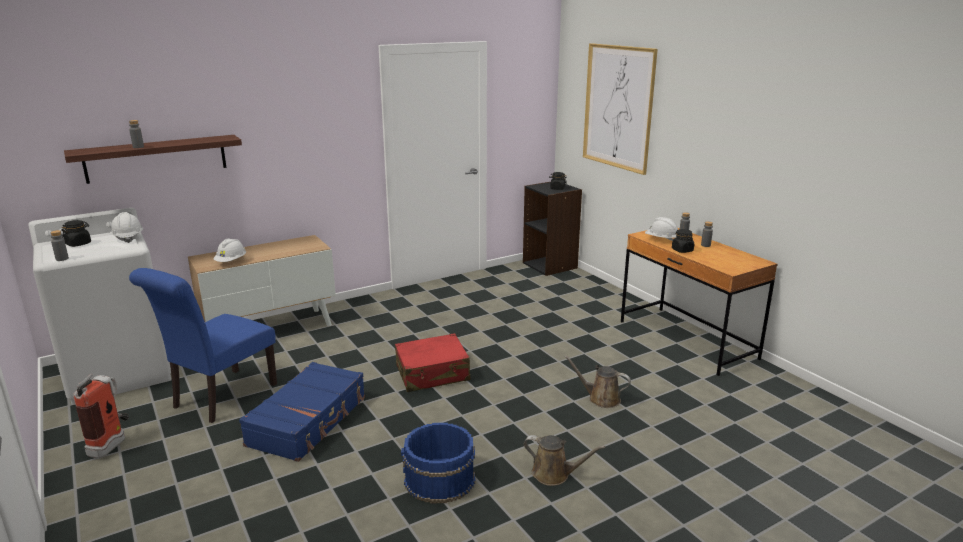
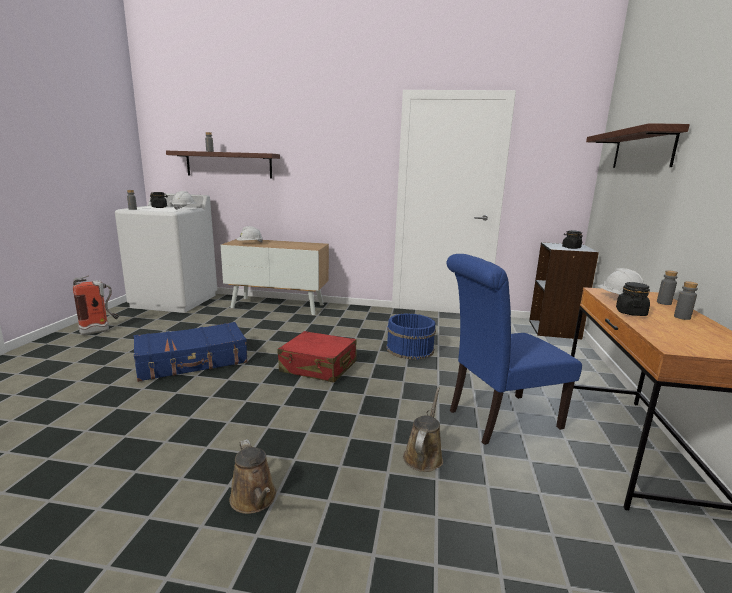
camera: 40 degrees right, 5 degrees down
(220, 398) = (183, 329): blue chair -> blue chair (498, 419)
(439, 480) = (174, 444): blue bucket -> blue bucket (409, 349)
(601, 399) = (424, 455): brown watering can -> brown watering can turned 45 degrees clockwise
(618, 107) = (642, 149): picture -> shelf

